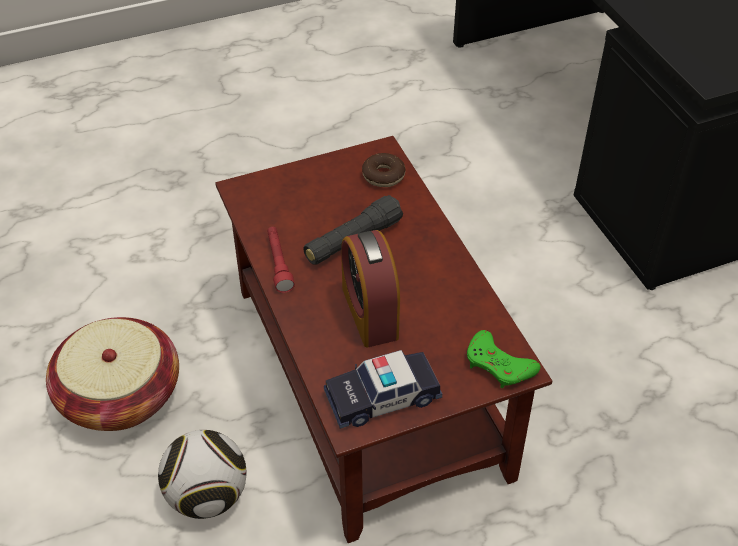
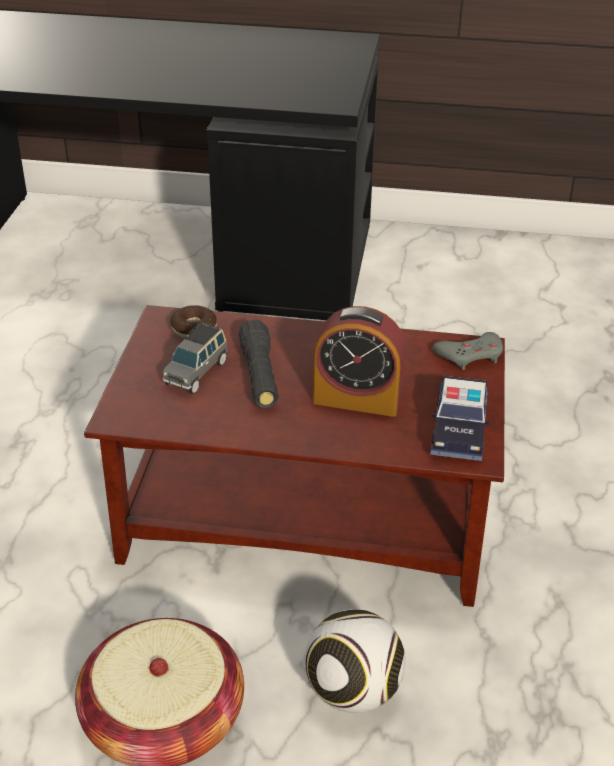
camera: 60 degrees left, 10 degrees down
(279, 264) = (245, 430): red flashlight -> none
(328, 204) = (197, 372): none -> grey toy car
(499, 365) = (470, 355): green game controller -> grey game controller

